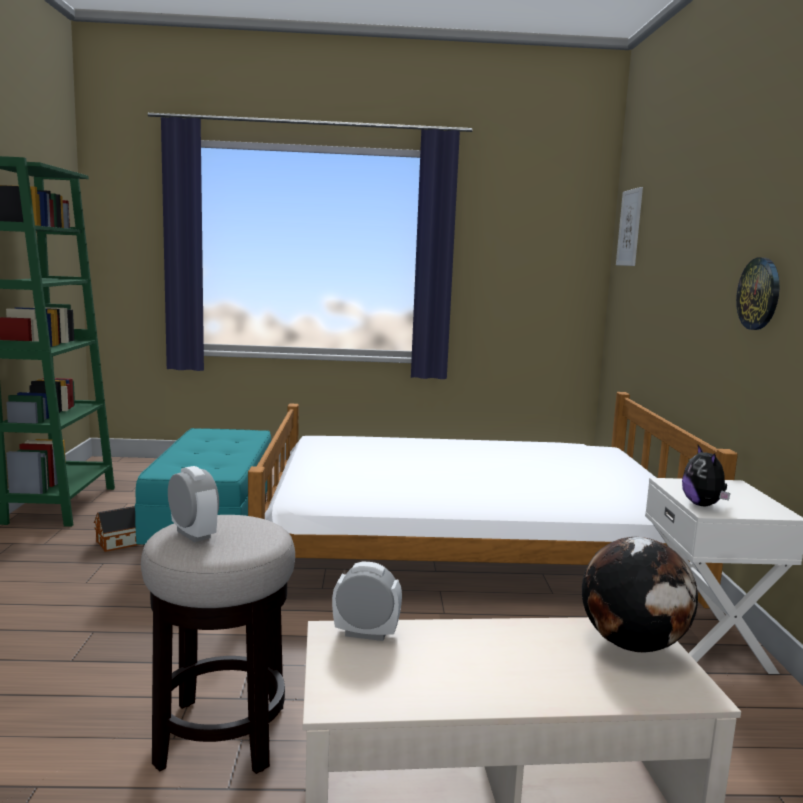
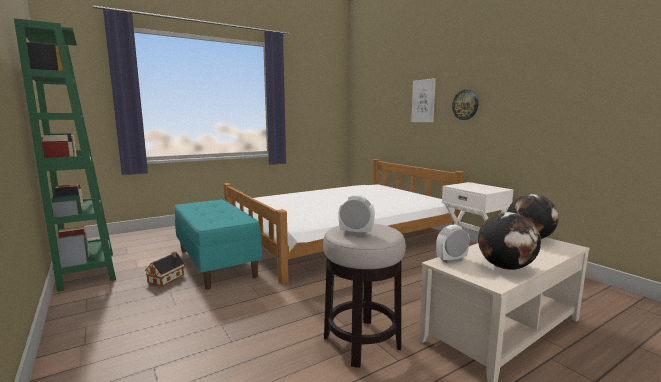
camera: 30 degrees left, 0 degrees up
(431, 682) = (506, 267): none -> globe
(629, 228) = (364, 84): picture -> picture (423, 101)
(703, 505) = (478, 190): plush toy -> none

